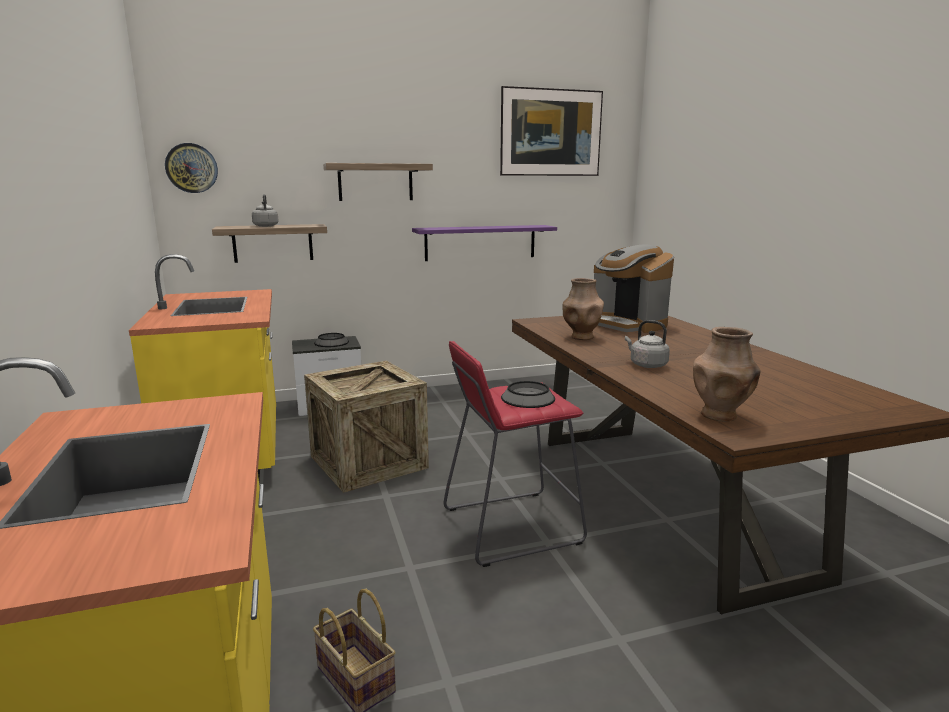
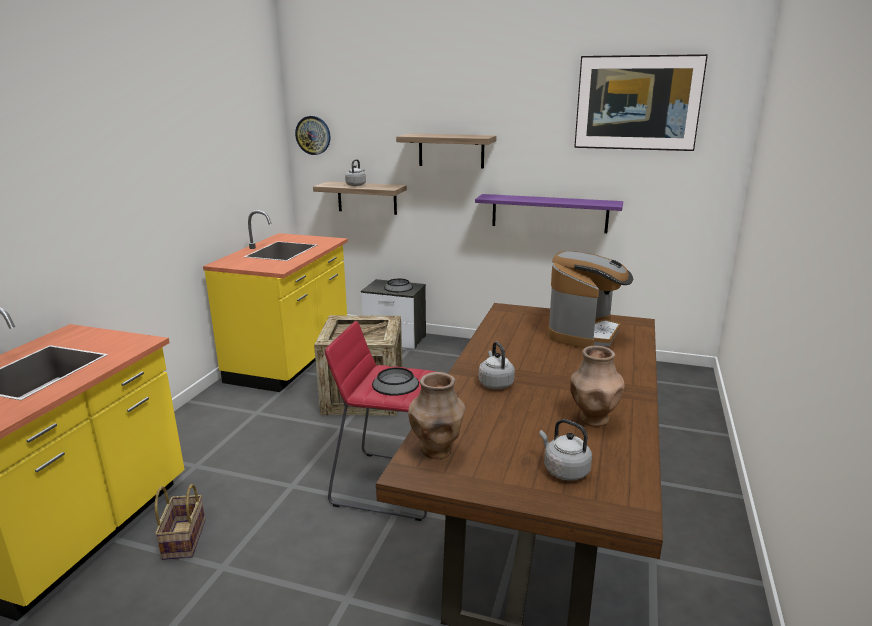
camera: 35 degrees right, 5 degrees up
(581, 337) = (507, 338): brown vase -> brown vase (593, 419)
(627, 324) = (584, 333): coffee machine -> coffee machine turned 150 degrees counterclockwise
(822, 399) = (564, 470): none -> grey kettle

